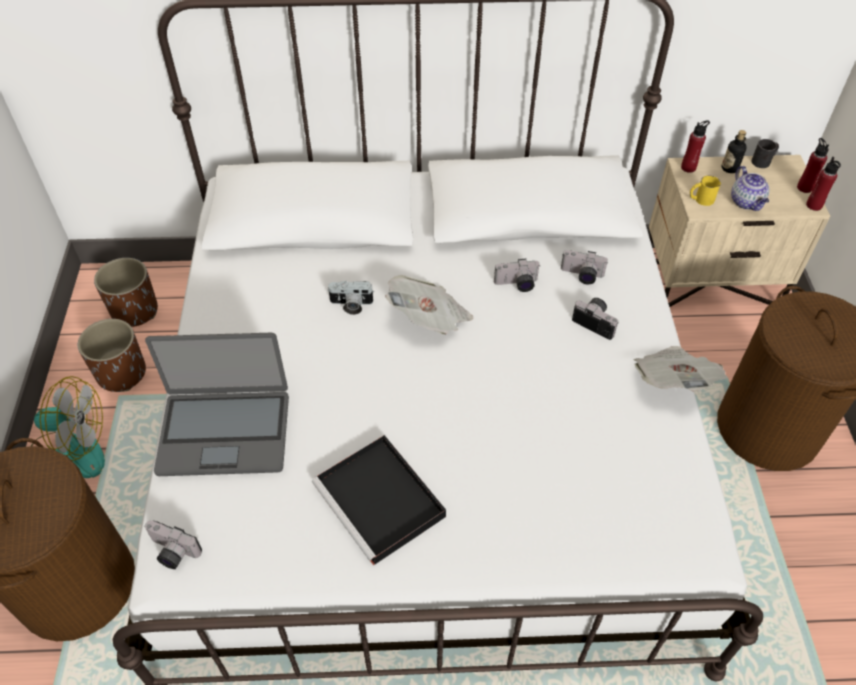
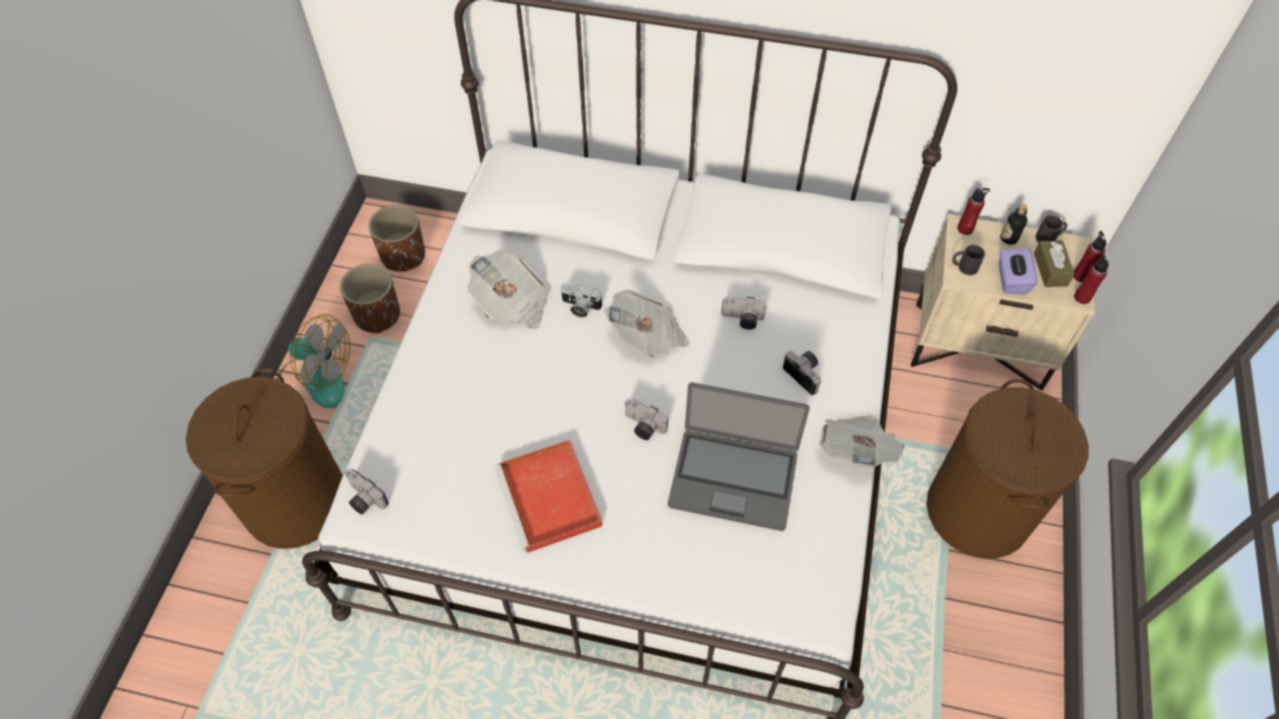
camera: 15 degrees right, 5 degrees up
(225, 432) = (435, 403): laptop -> laptop (733, 478)
(279, 316) = (512, 304): none -> newspaper
(381, 502) = (550, 499): black tray -> red tray
(581, 276) = (808, 324): camera -> camera (642, 427)
(700, 199) = (963, 266): yellow mug -> black mug
(746, 202) = (1011, 280): teapot -> purple tissue box
(776, 187) = (1050, 269): none -> brown tissue box

